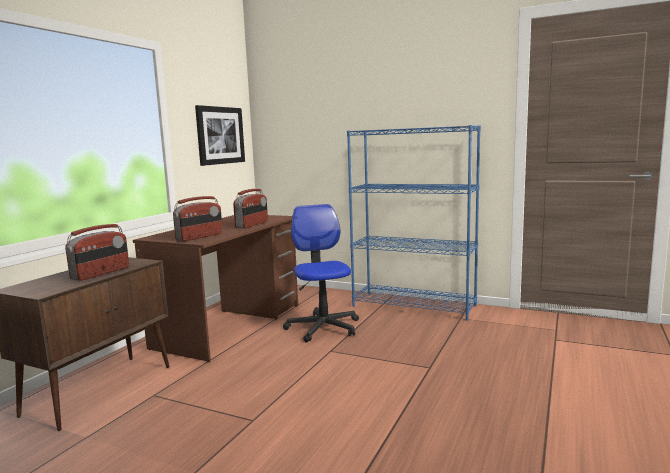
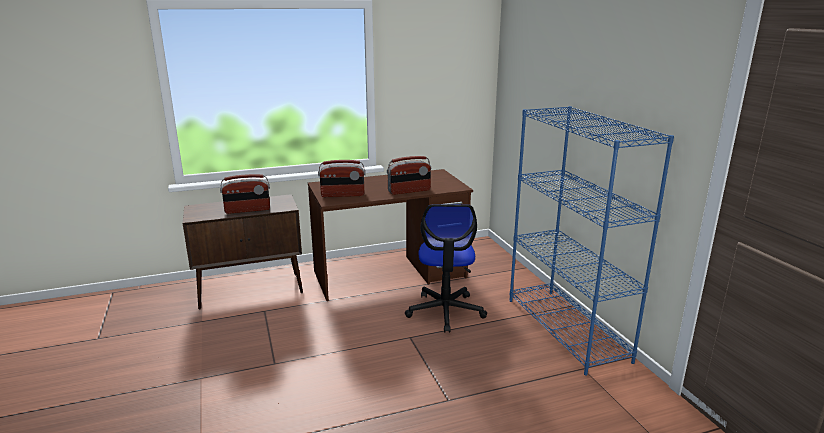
camera: 45 degrees right, 10 degrees up
(220, 135) = (445, 85): picture -> none
(323, 327) = (445, 311): office chair -> office chair turned 150 degrees clockwise

